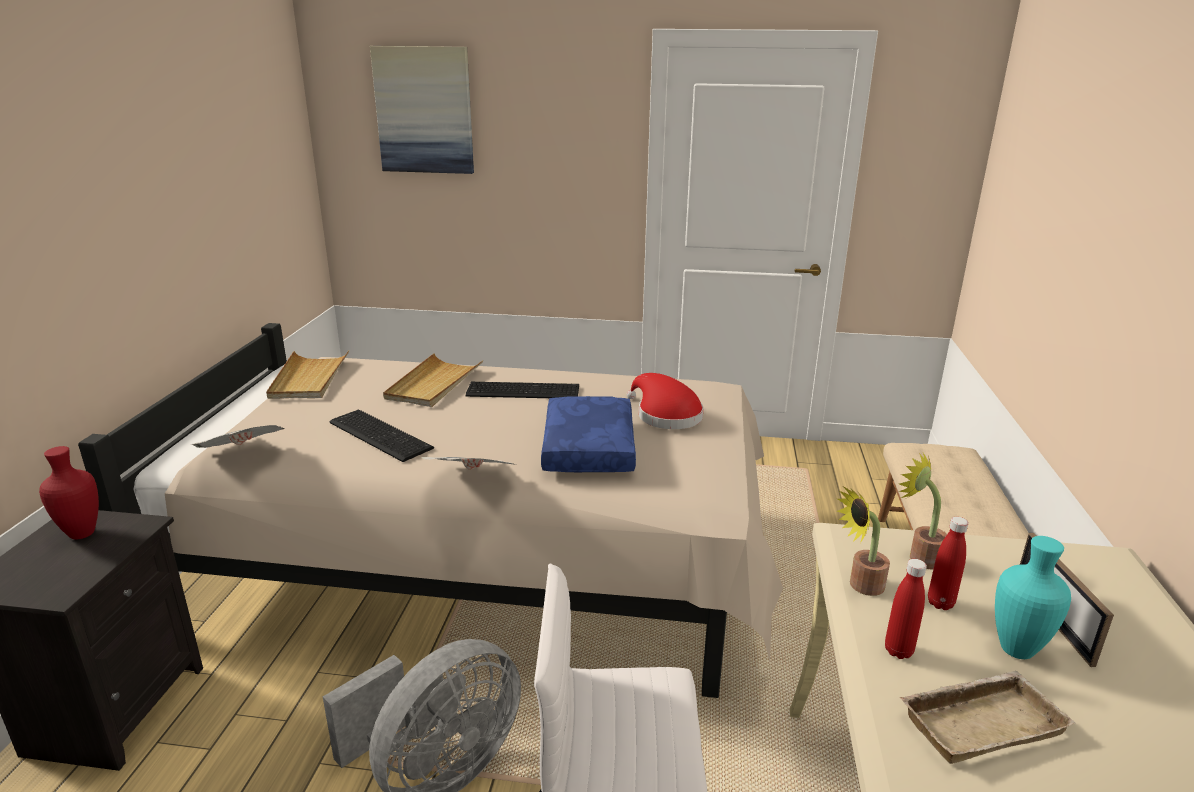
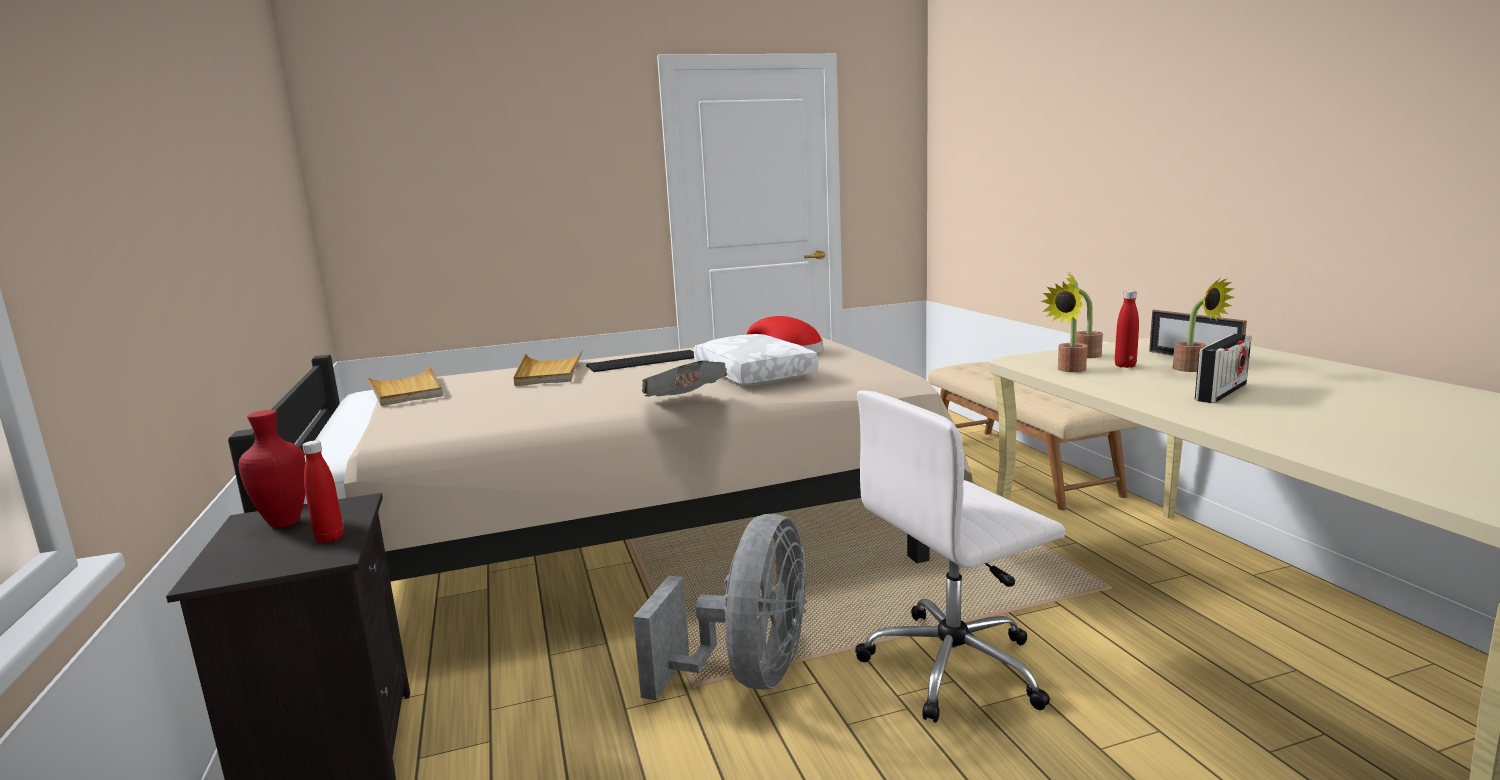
camera: 25 degrees left, 10 degrees down
(243, 457) = (419, 436): newspaper -> none
(381, 434) = (547, 400): keyboard -> none
(424, 110) = (438, 138): picture -> none
(586, 447) = (752, 374): blue pillow -> white pillow
(898, 651) = (1134, 383): red bottle -> red bottle (329, 538)
(980, 721) = (1221, 392): beige tray -> radio
(1017, 648) = (1194, 369): turquoise vase -> potted plant

